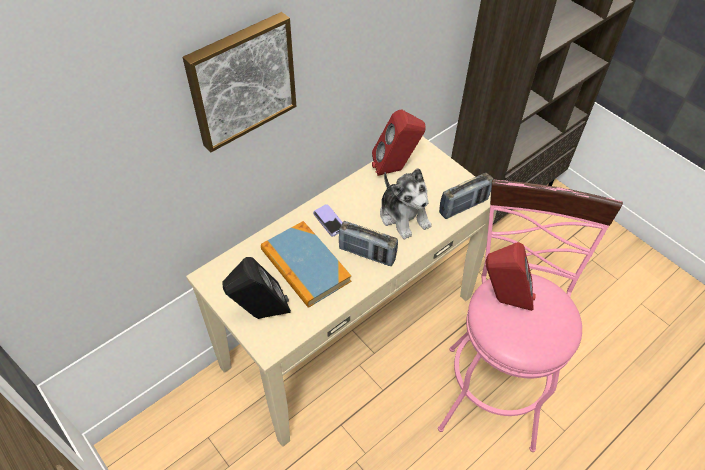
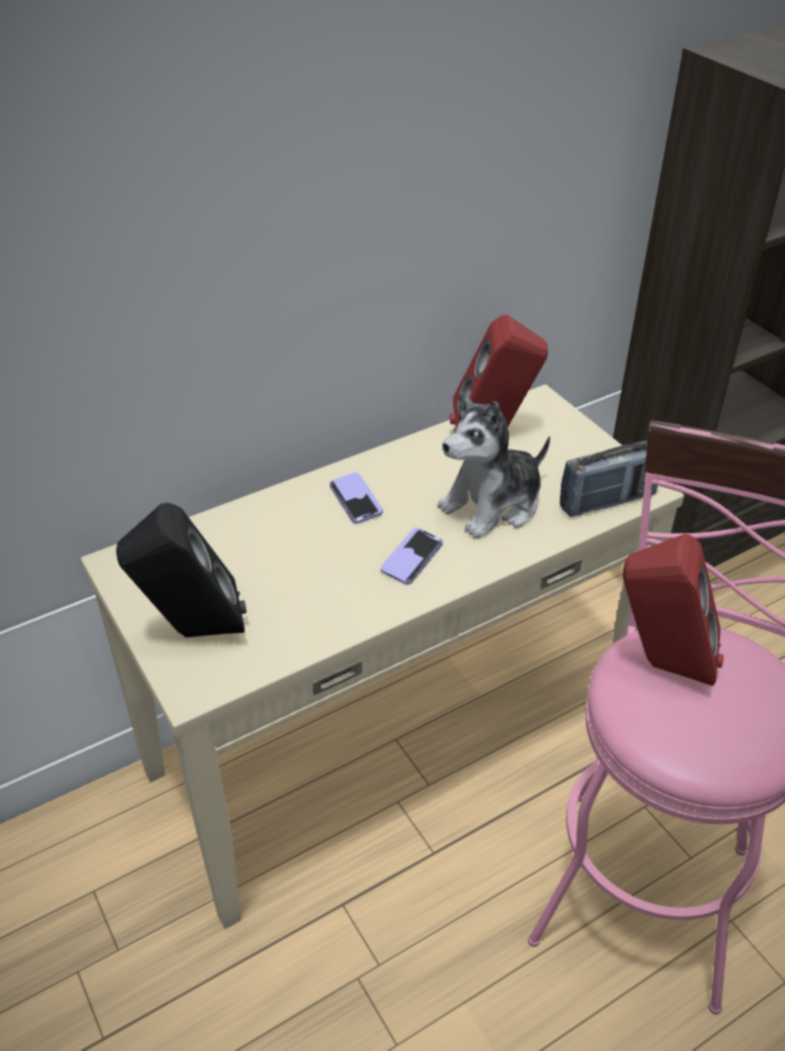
camera: 10 degrees right, 10 degrees down
(241, 80) = (199, 187): picture -> none
(305, 266) = (294, 564): book -> none
(367, 254) = (412, 557): radio -> phone
(403, 216) = (493, 505): plush toy -> plush toy turned 75 degrees clockwise

